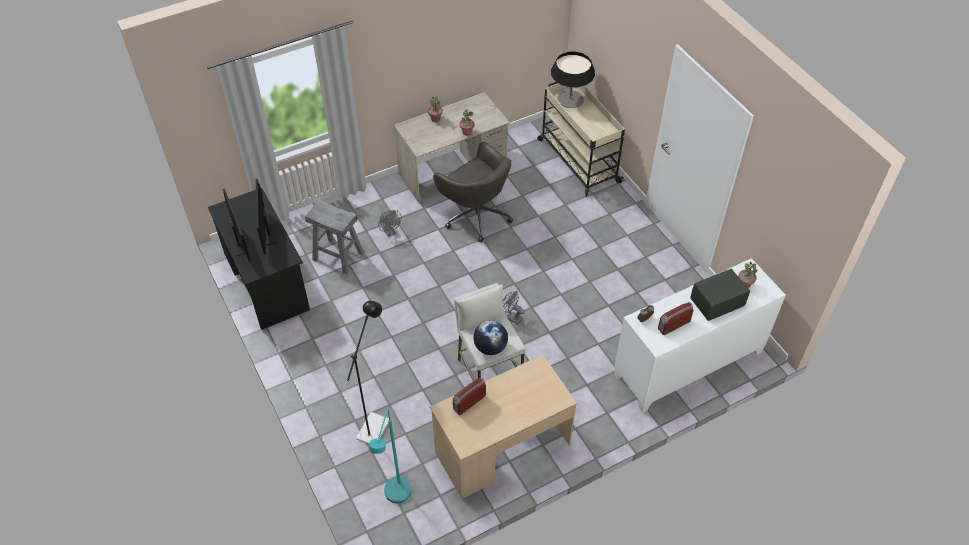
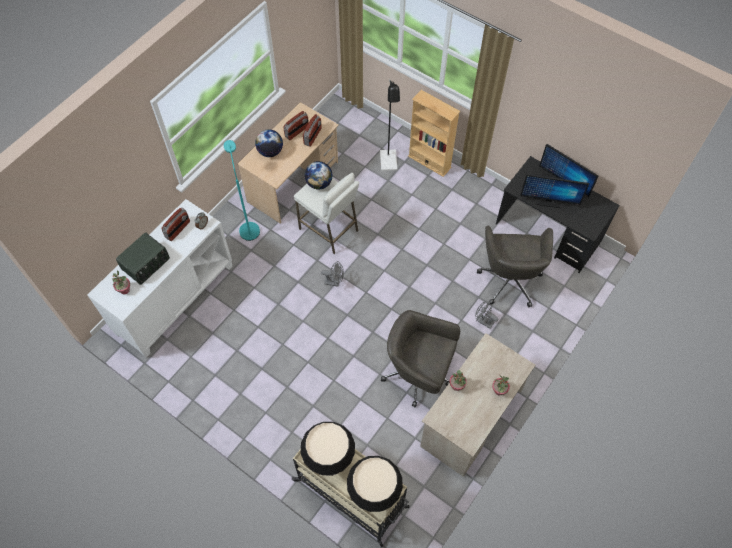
camera: 155 degrees right, 10 degrees up
(269, 234) = (548, 201): monitor -> monitor turned 135 degrees clockwise
(326, 408) = (429, 161): none -> beige bookcase
(338, 256) = (509, 279): grey stool -> grey office chair
(395, 498) = (347, 128): turquoise floor lamp -> turquoise floor lamp (248, 227)
(485, 417) = (297, 131): none -> radio
(530, 402) = (270, 151): none -> globe
(594, 126) = (329, 459): none -> table lamp

